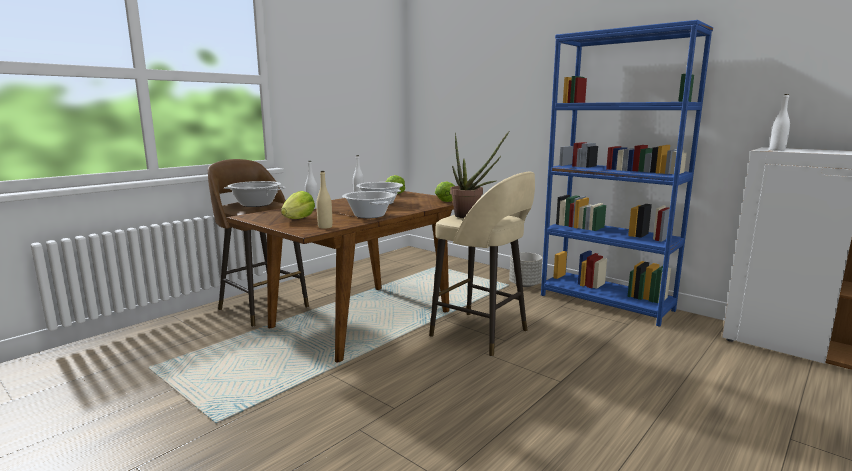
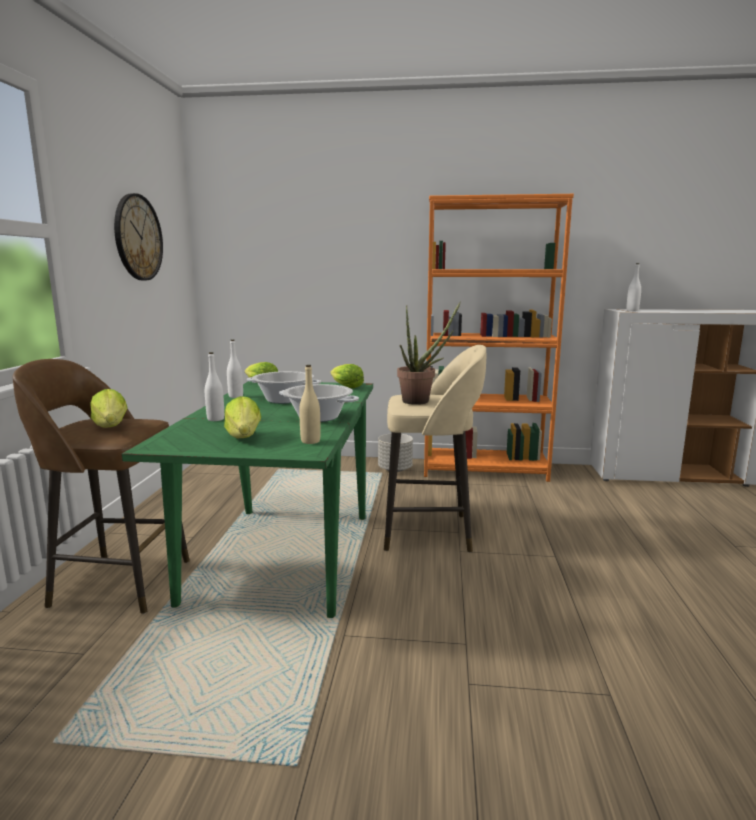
camera: 35 degrees left, 0 degrees up
(256, 204) = (111, 427): cooking pot -> lettuce
(346, 82) = (138, 237): none -> wall clock
(363, 318) = (283, 554): brown dining table -> green dining table
(606, 302) = (484, 470): blue bookcase -> orange bookcase

